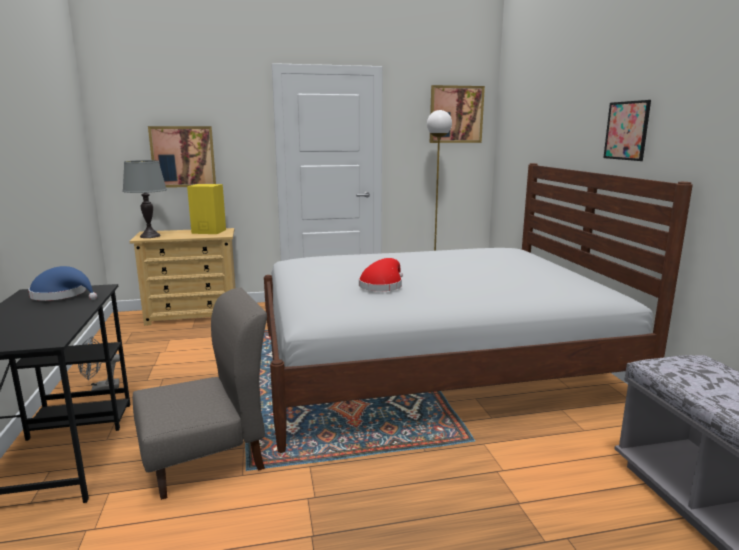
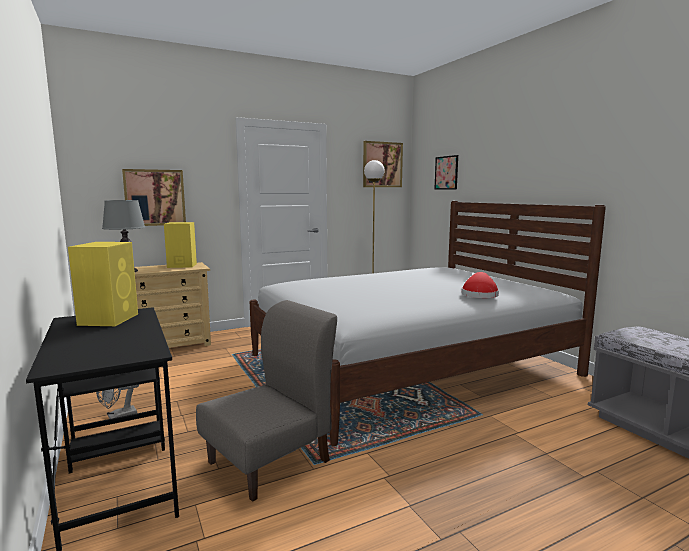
camera: 15 degrees left, 5 degrees down
(62, 295) = (109, 319): blue hat -> yellow speaker
(382, 285) = (383, 296): red hat -> red hat (479, 294)
(626, 130) = (541, 171): picture -> picture (446, 172)

